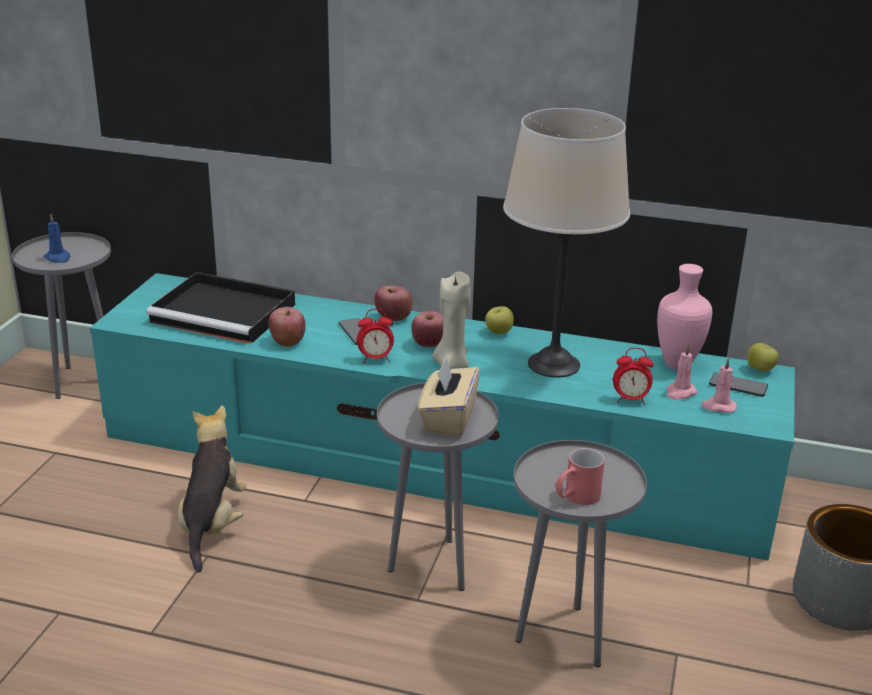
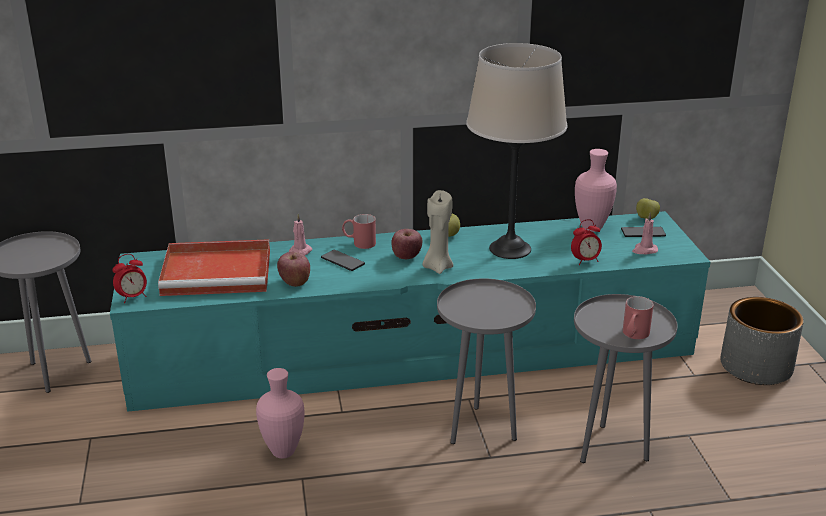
camera: 25 degrees left, 0 degrees up
(58, 258) = (33, 259): blue candle -> none
(212, 524) = (284, 453): plush toy -> pink vase
(226, 313) = (219, 272): black tray -> red tray
(375, 359) = (378, 278): alarm clock -> alarm clock (133, 297)
(393, 318) = (359, 243): apple -> red mug
(448, 419) = (494, 305): beige tissue box -> none
(680, 393) = (612, 247): pink candle -> pink candle (299, 252)

